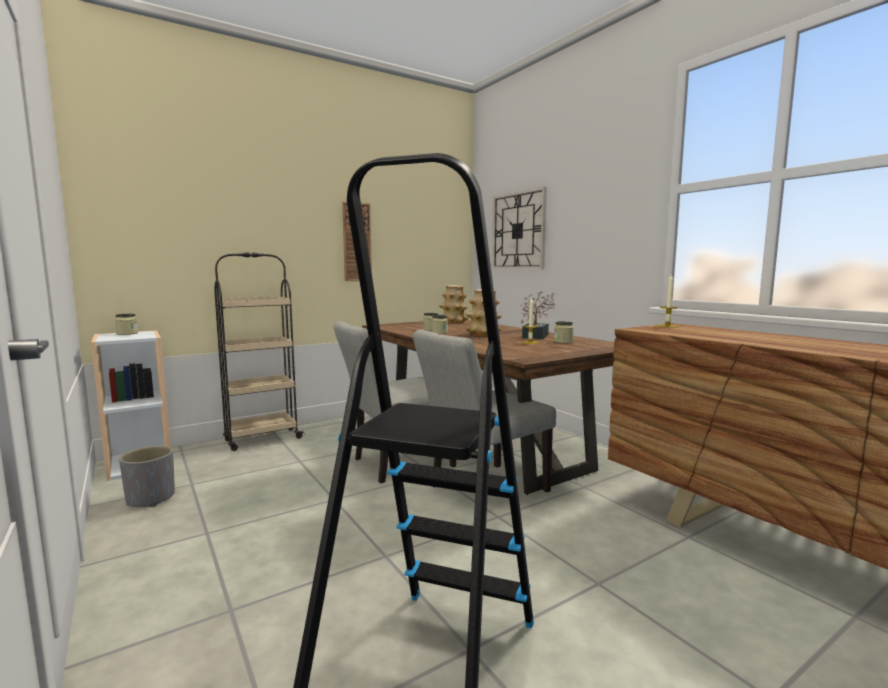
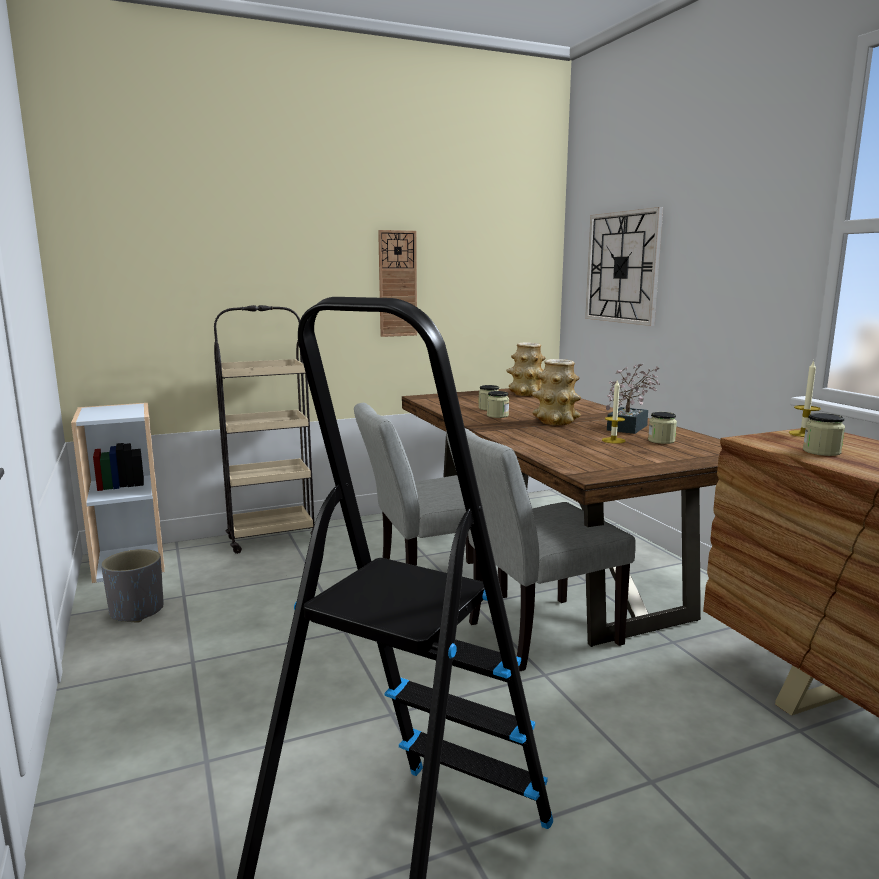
camera: 10 degrees right, 5 degrees up
(127, 333) = (113, 408): jar -> jar (821, 451)

